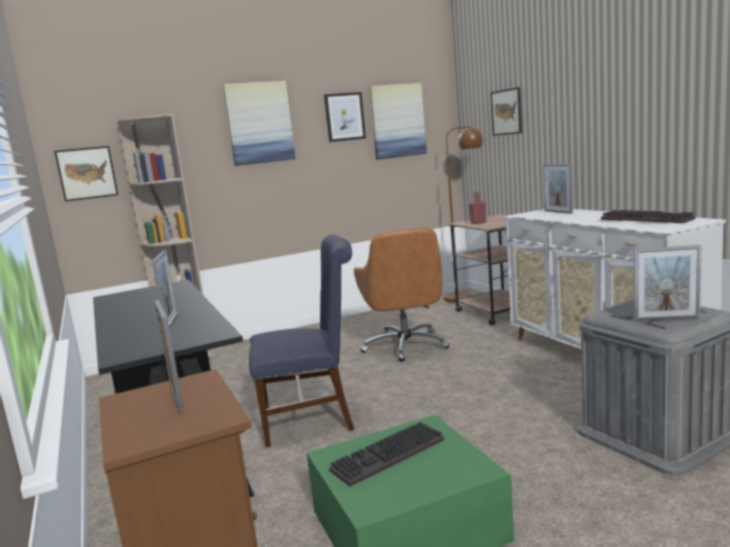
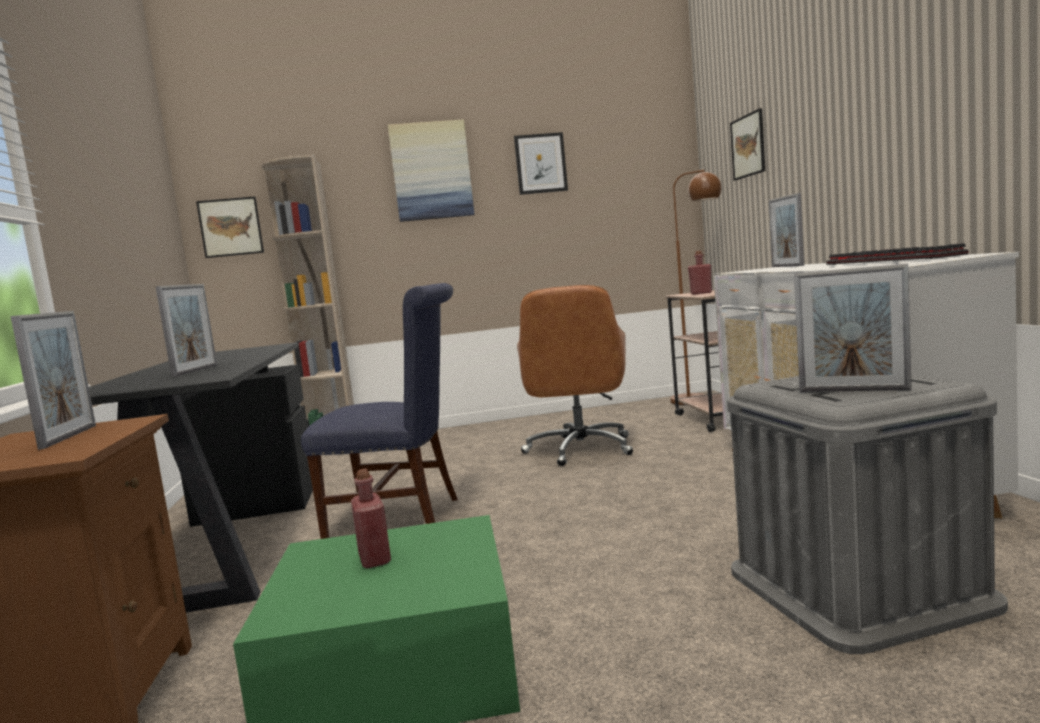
camera: 15 degrees right, 5 degrees down
(388, 457) = (374, 559): keyboard -> red bottle
(397, 121) = (612, 169): picture -> none

